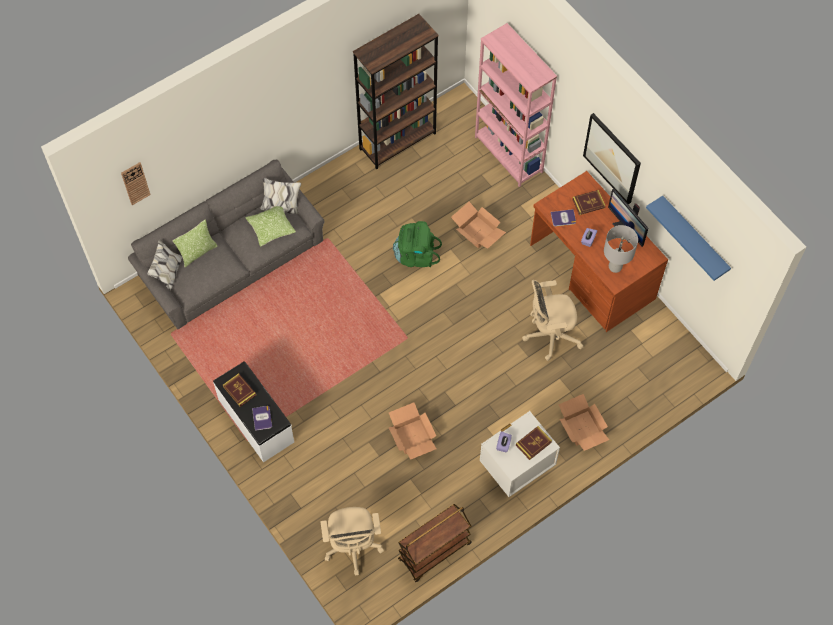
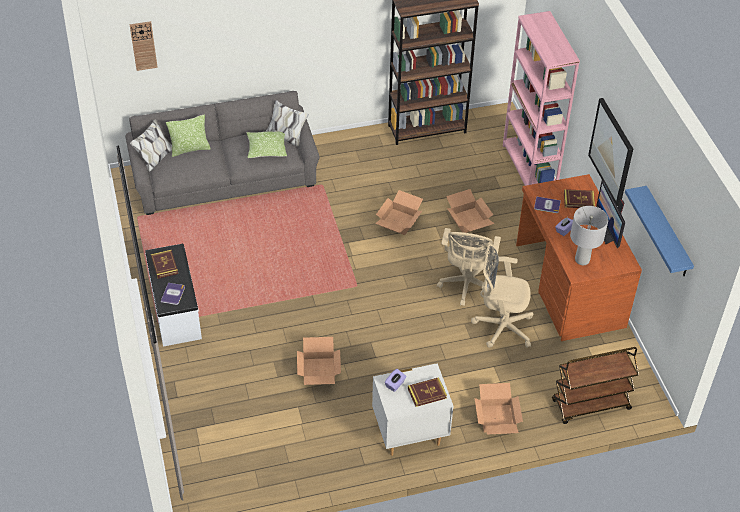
camera: 20 degrees right, 15 degrees down
(353, 547) = (209, 448): beige office chair -> beige office chair (466, 285)
(415, 255) = (399, 222): green backpack -> cardboard box
(434, 552) = (288, 481): brown cart -> brown cart (590, 405)

